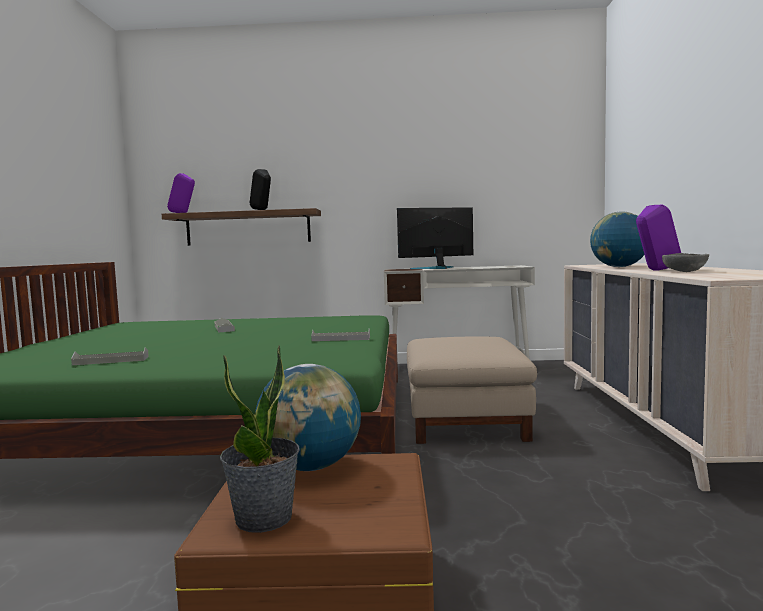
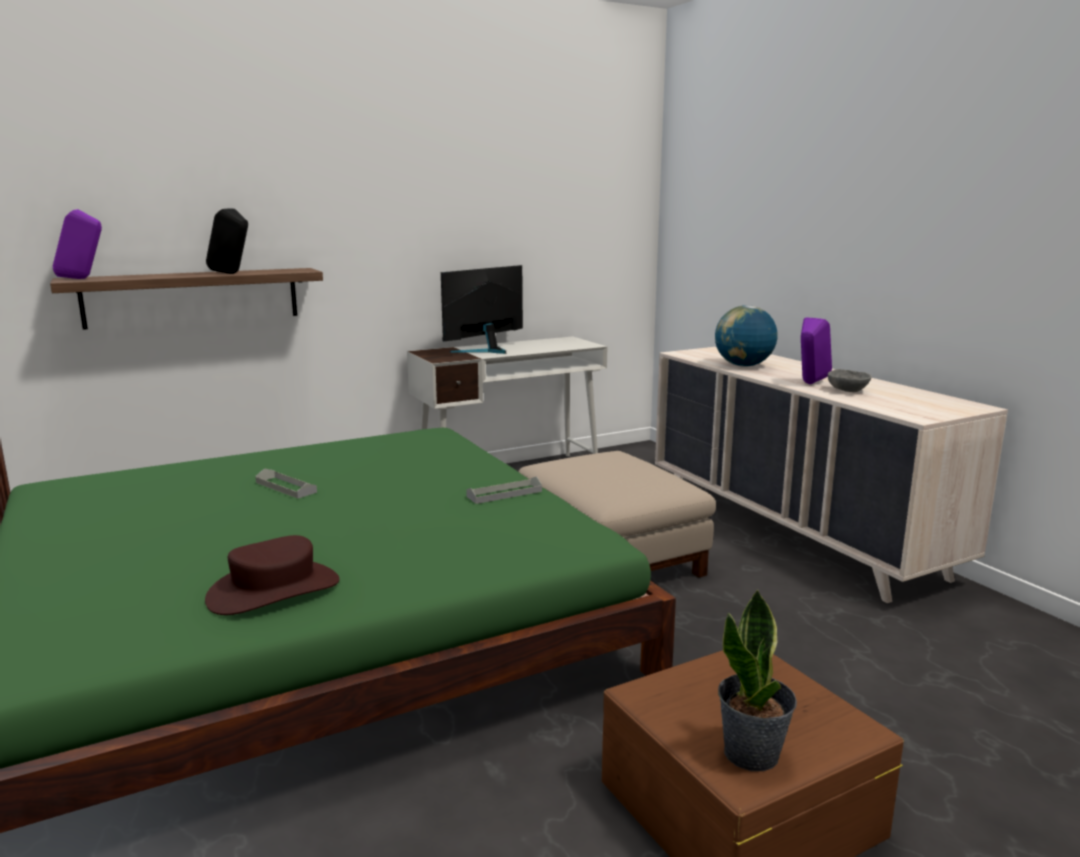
camera: 30 degrees left, 10 degrees up
(111, 360) = (274, 590): grey tray -> brown hat
(311, 467) = (693, 683): globe -> none

